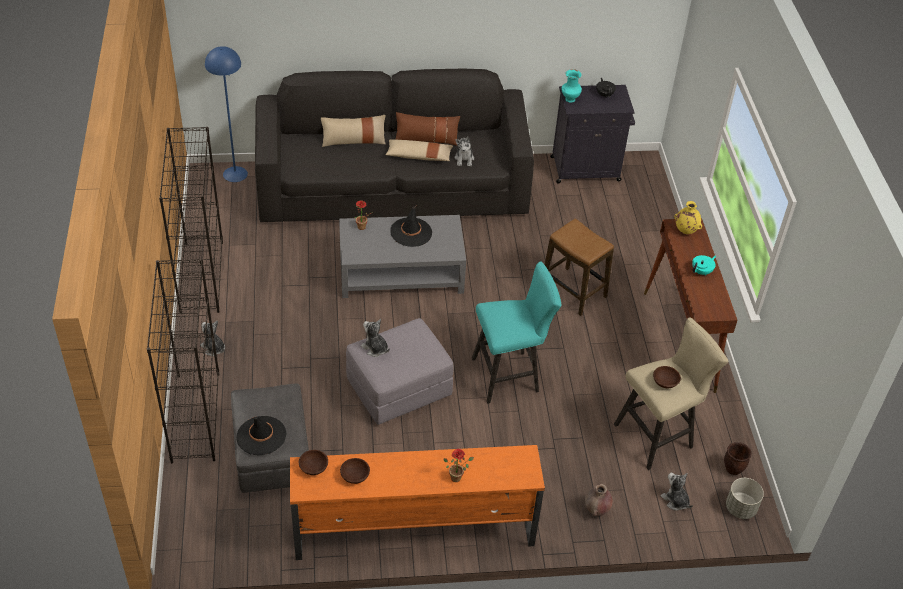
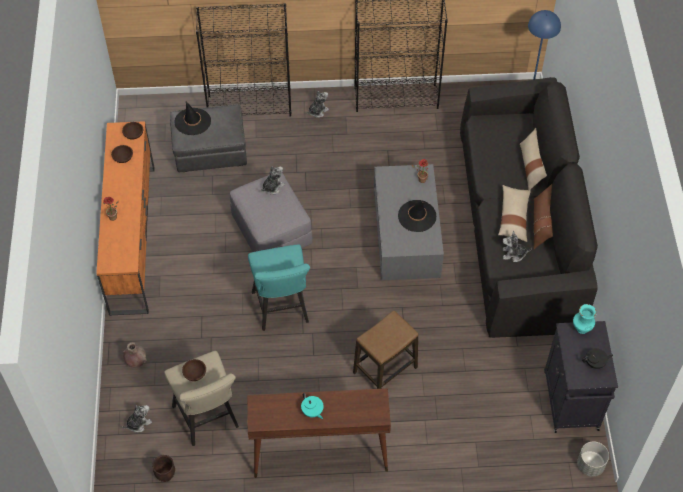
camera: 95 degrees right, 10 degrees up
(685, 231) = (370, 406): yellow vase -> none
(740, 508) = (124, 474): grey planter -> grey planter (590, 465)

